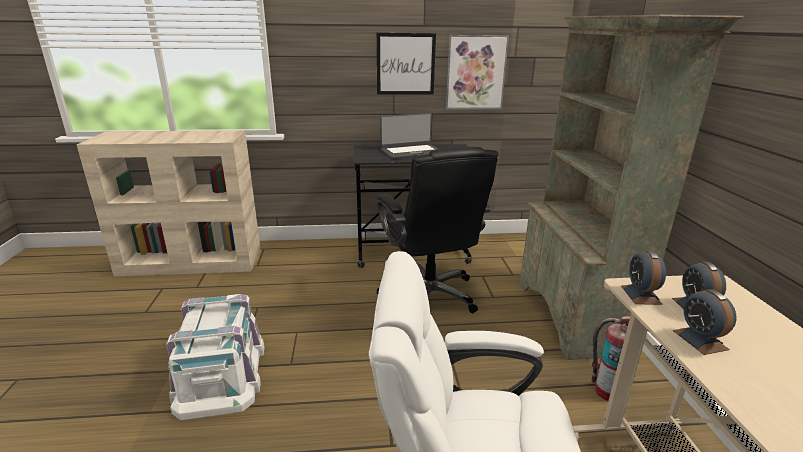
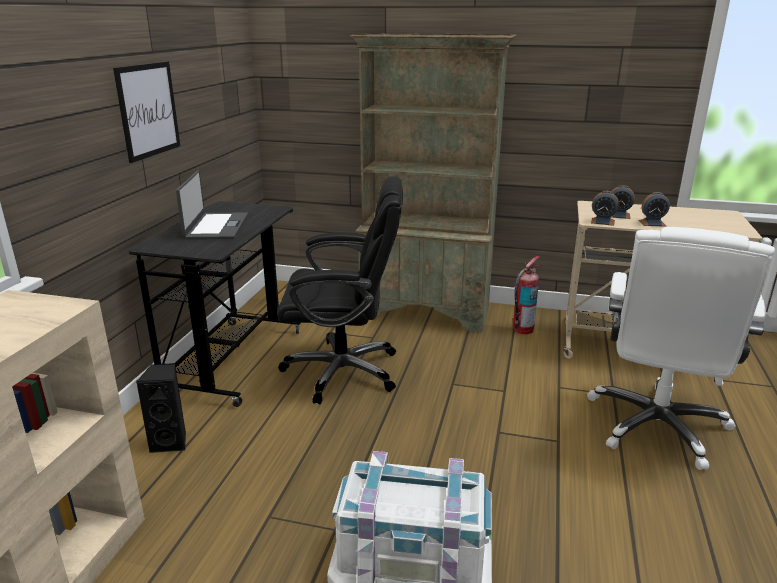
camera: 70 degrees left, 0 degrees up
(315, 258) = (171, 442): none -> black speaker
(475, 73) = (204, 108): picture -> none

